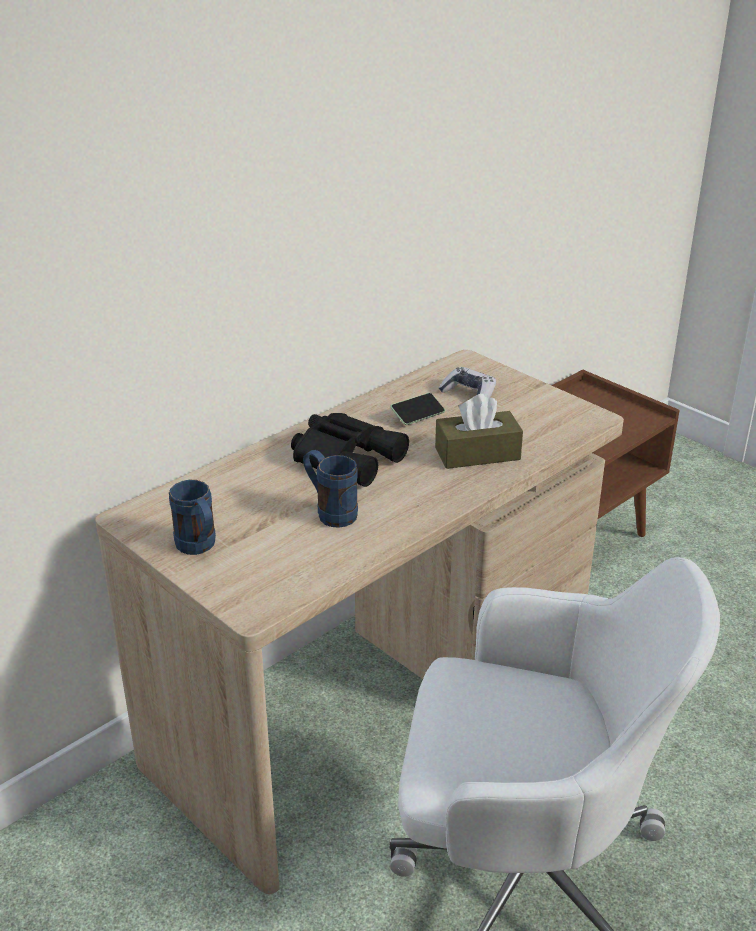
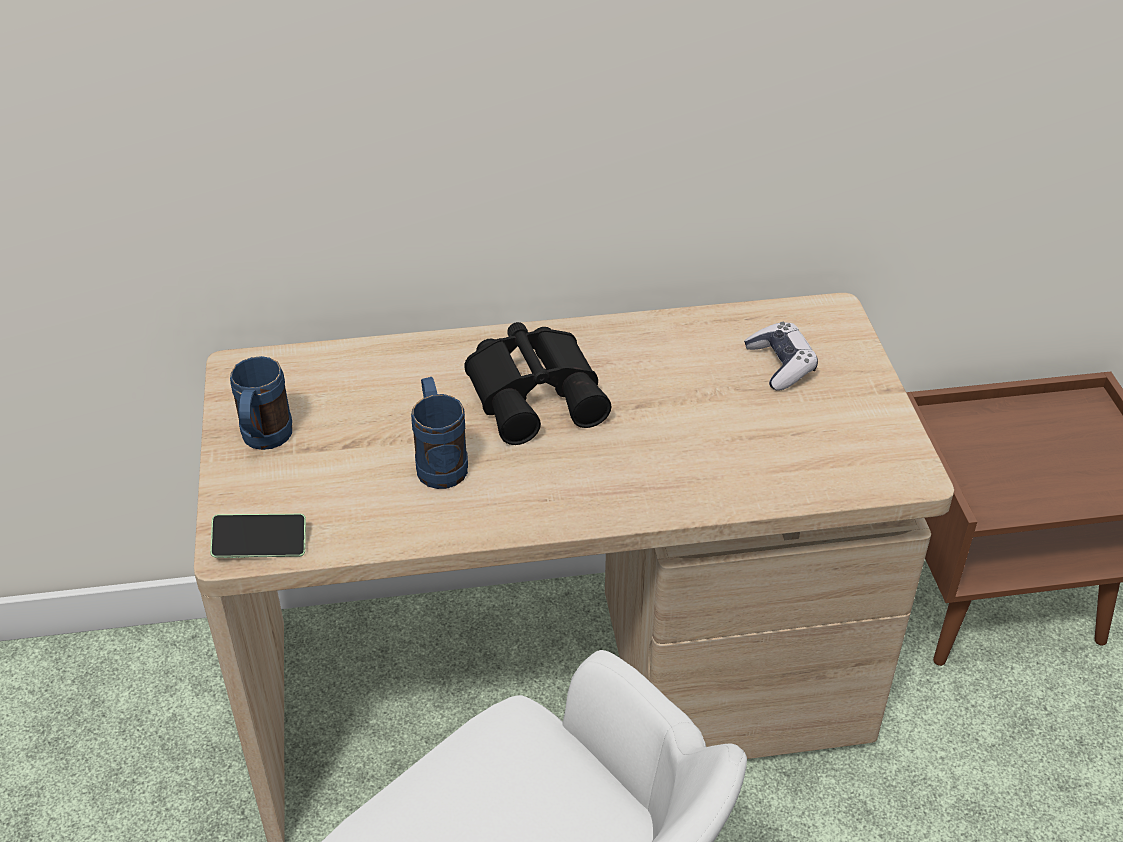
camera: 35 degrees right, 10 degrees up
(417, 416) = (681, 371): phone -> phone (260, 545)
(477, 454) = (694, 459): brown tissue box -> none

